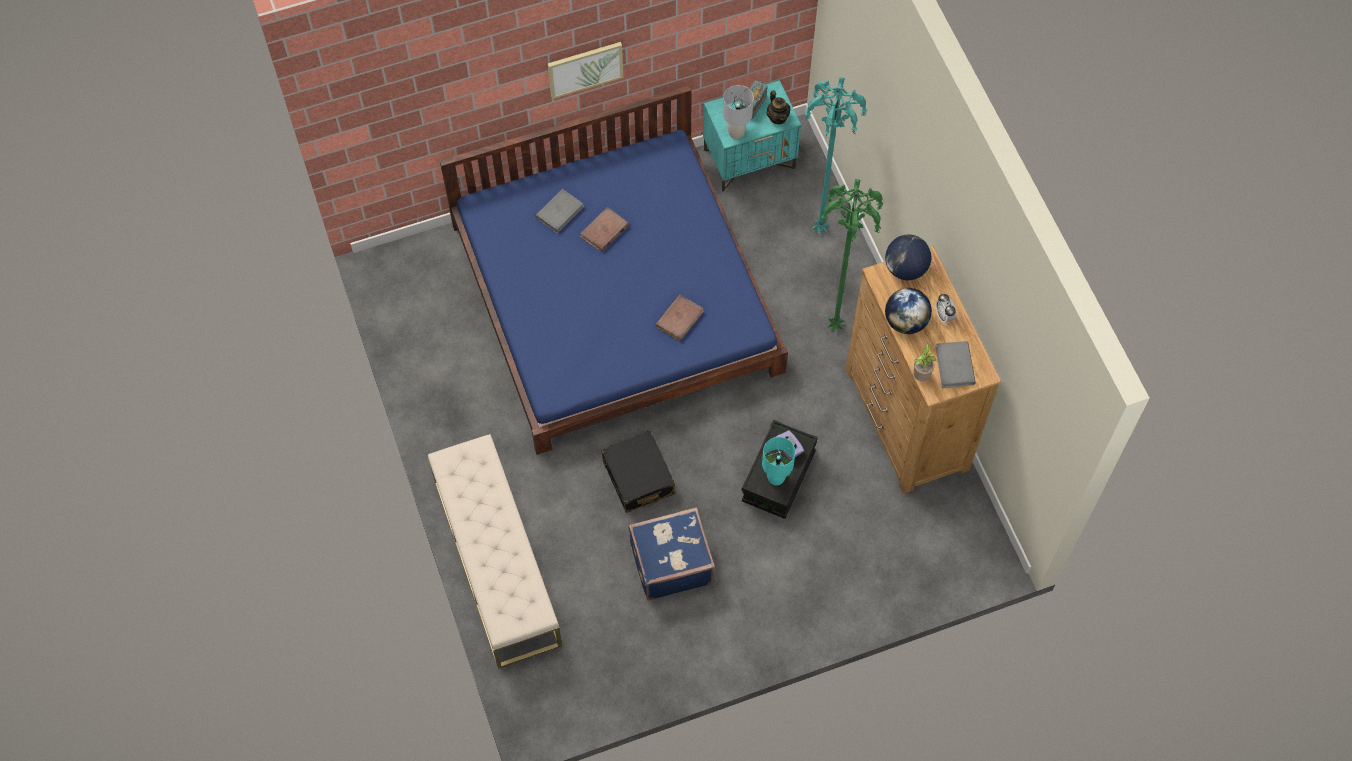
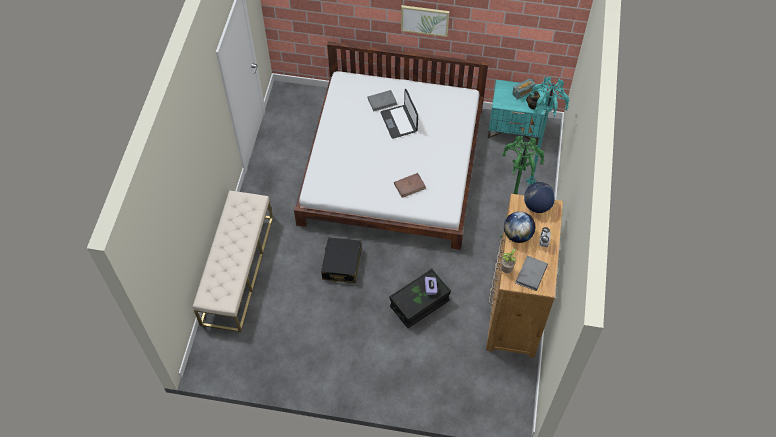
camera: 30 degrees right, 5 degrees down
(604, 231) = (399, 122): brown book -> laptop
(615, 297) = (392, 165): blue bed -> white bed
(670, 562) = (328, 318): blue suitcase -> none
(736, 133) = (504, 103): grey table lamp -> none
(776, 478) = (412, 301): turquoise table lamp -> none

